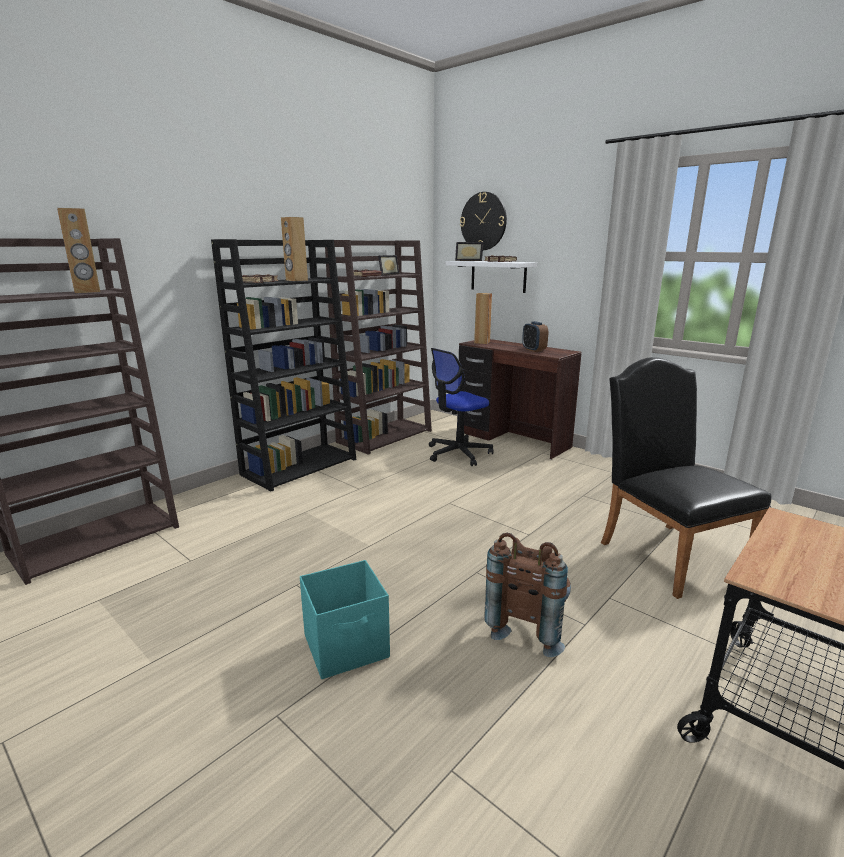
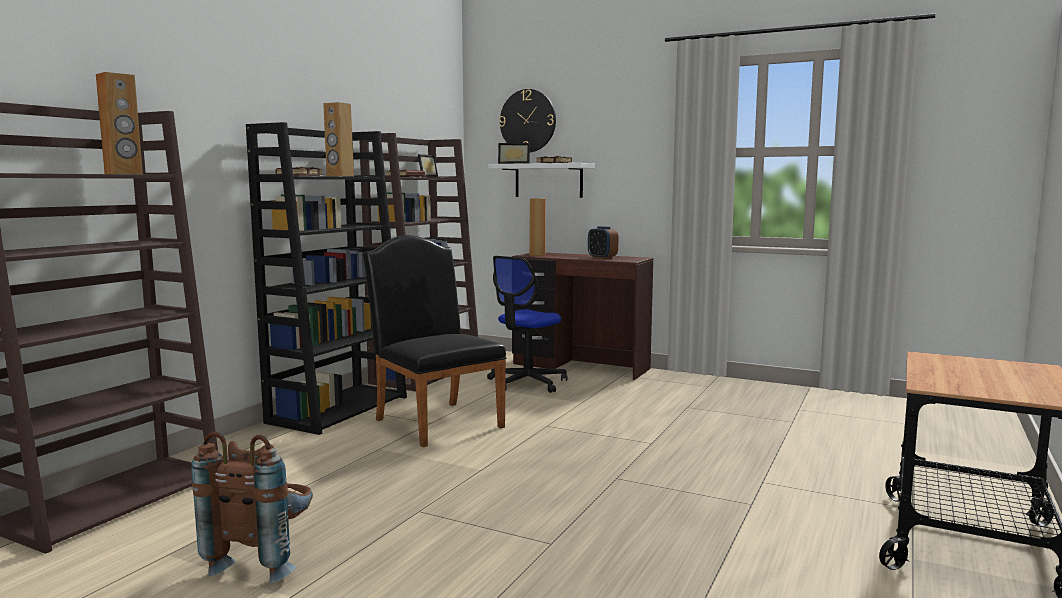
camera: 15 degrees left, 10 degrees down
(347, 647) = (518, 552): turquoise storage box -> none
(528, 626) = (697, 512): brown backpack -> brown backpack (264, 559)
(665, 553) = (795, 443): black chair -> black chair (435, 421)

